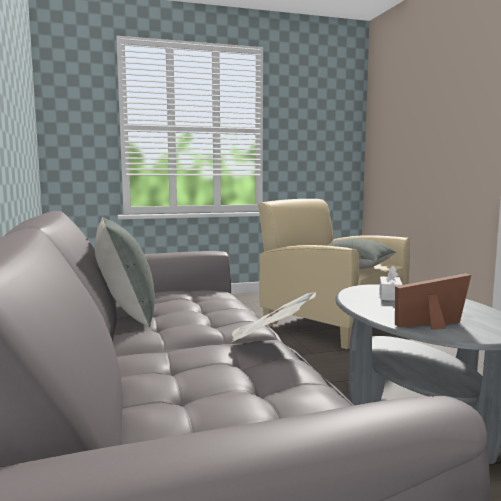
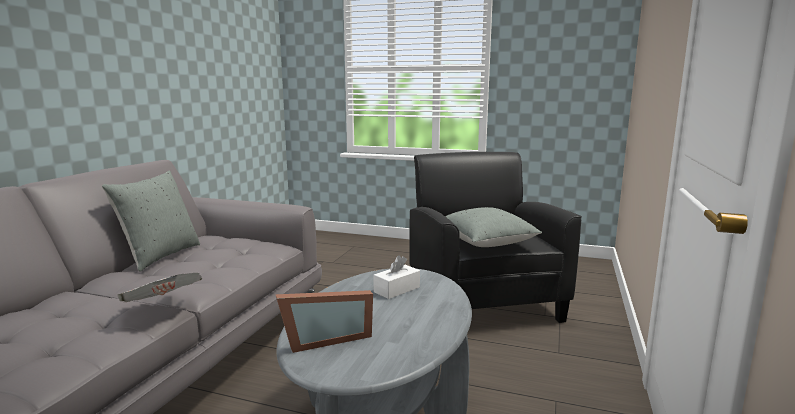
camera: 35 degrees right, 5 degrees up
(331, 324) = (482, 301): beige armchair -> black armchair
(435, 325) = (325, 339): picture frame -> picture frame turned 135 degrees clockwise

